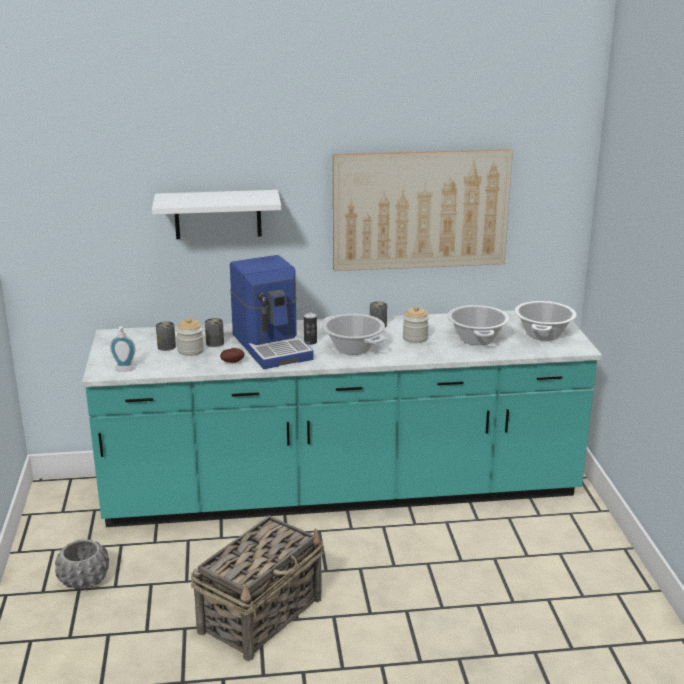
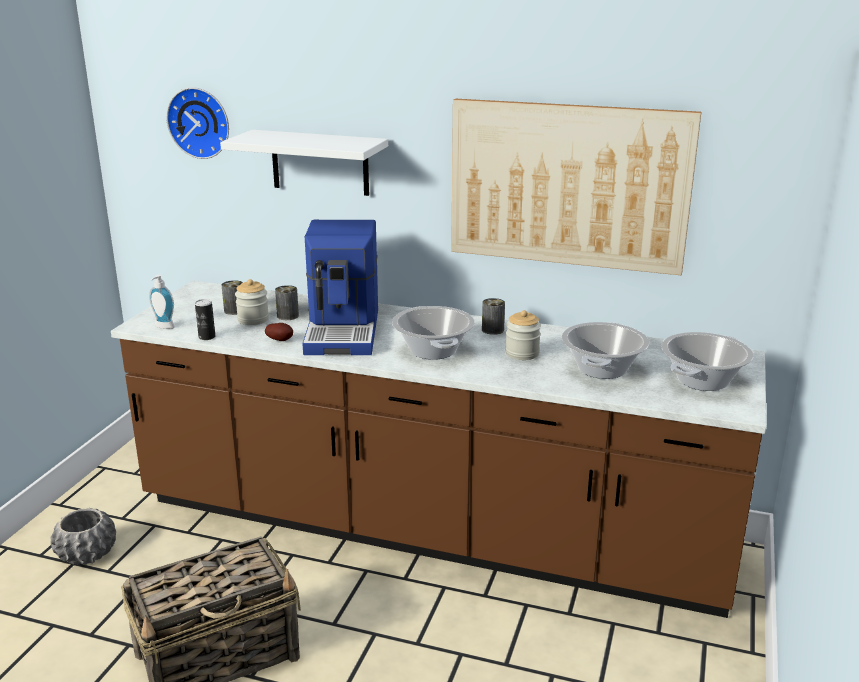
camera: 25 degrees right, 0 degrees up
(104, 192) = (200, 122): none -> wall clock
(310, 342) = (391, 334): can -> can (207, 337)
(342, 492) = (429, 530): turquoise counter -> brown counter

